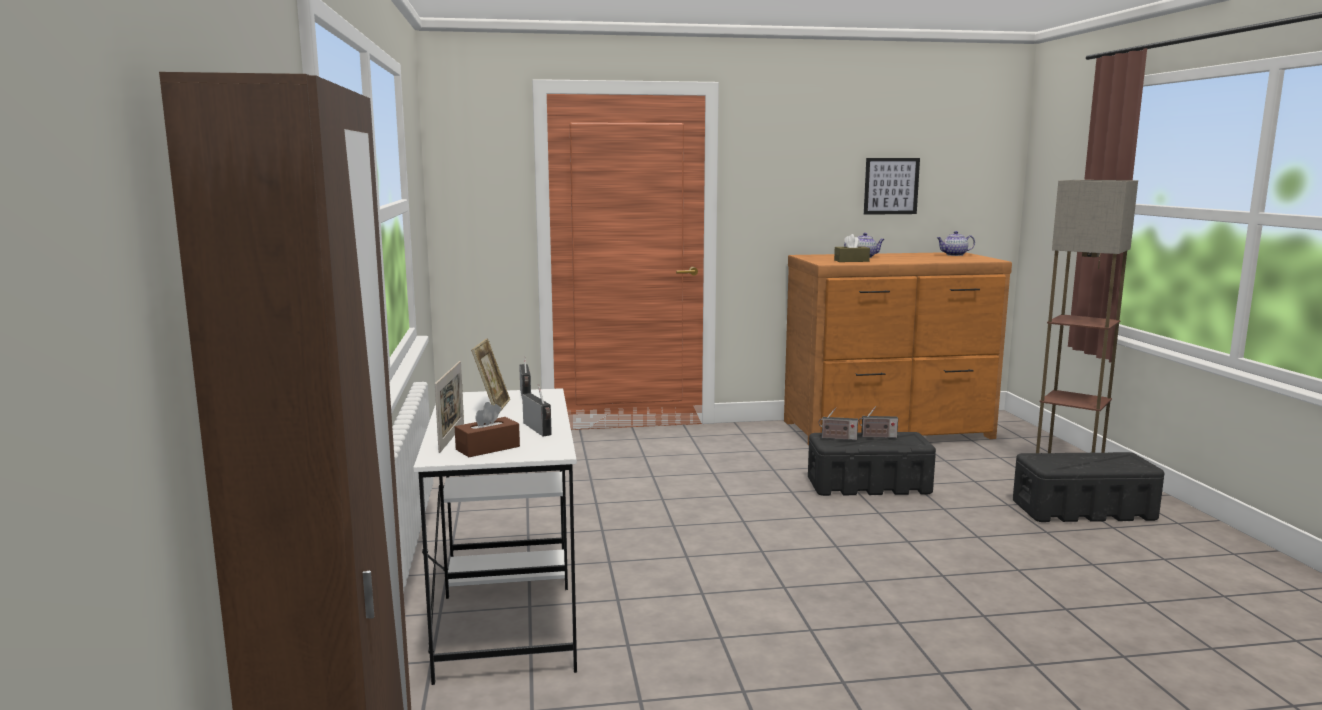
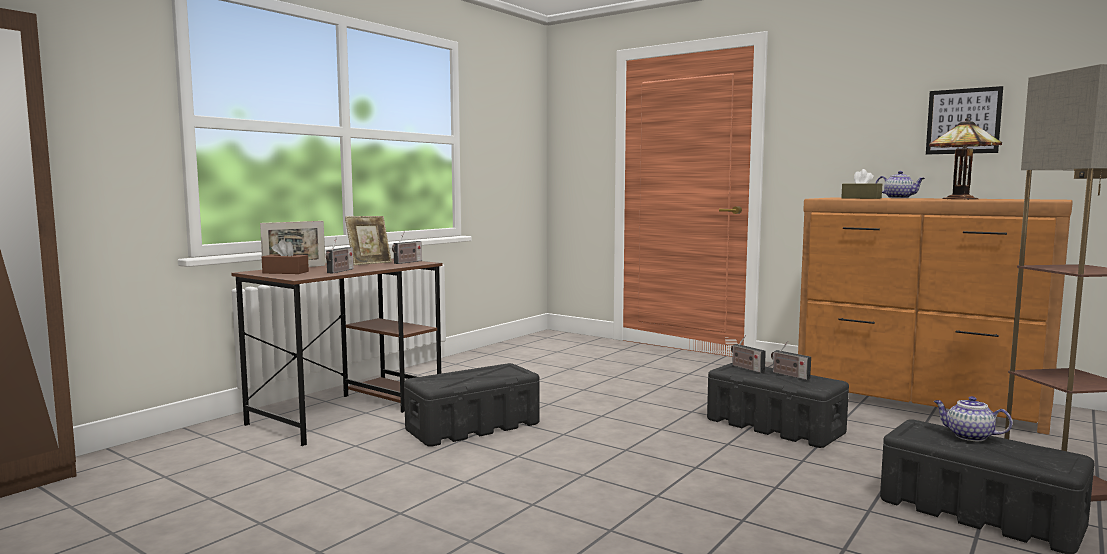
camera: 45 degrees right, 5 degrees down
(506, 612) = (350, 411): white desk -> brown desk
(676, 575) = (474, 427): none -> black storage box
(931, 260) = (963, 199): none -> table lamp
(954, 255) = (1030, 199): teapot -> teapot (968, 436)

